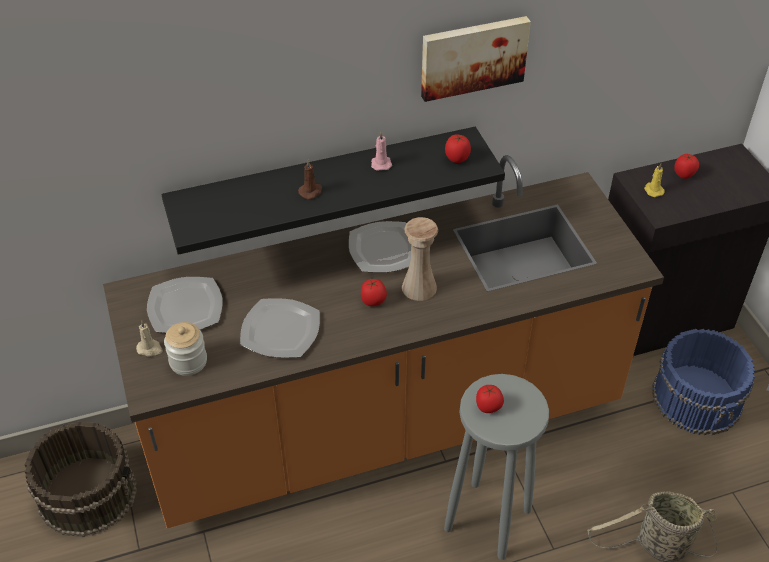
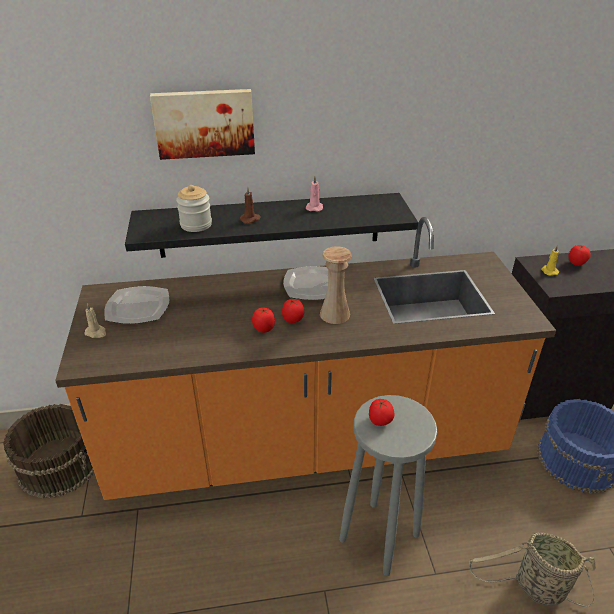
camera: 10 degrees right, 10 degrees down
(188, 361) = (122, 345): jar -> jar (196, 225)
(281, 331) = (208, 332): plate -> none
(457, 158) = (379, 210): tomato -> tomato (264, 329)
(473, 56) = (399, 123): picture -> picture (204, 123)

